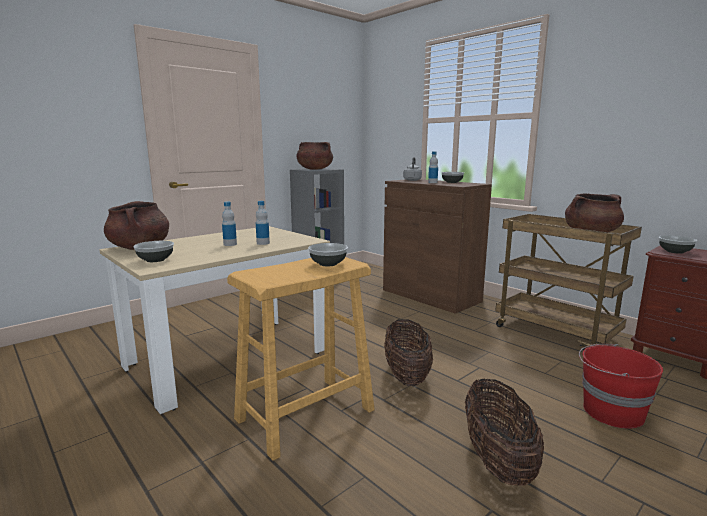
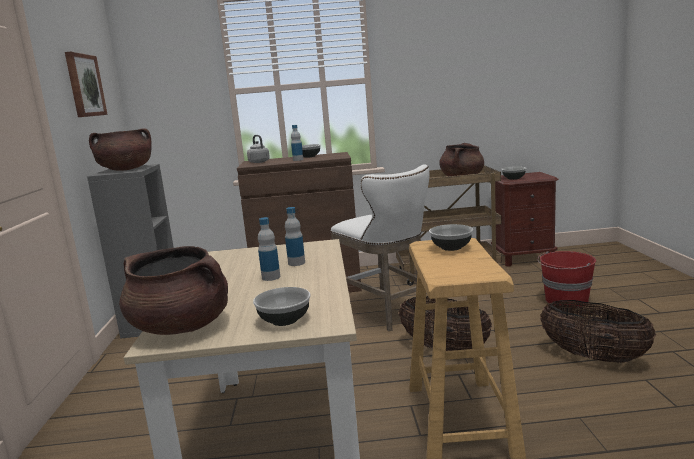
camera: 50 degrees left, 0 degrees up
(313, 110) = (84, 85): none -> picture
(432, 334) = (386, 313): none -> white stool

